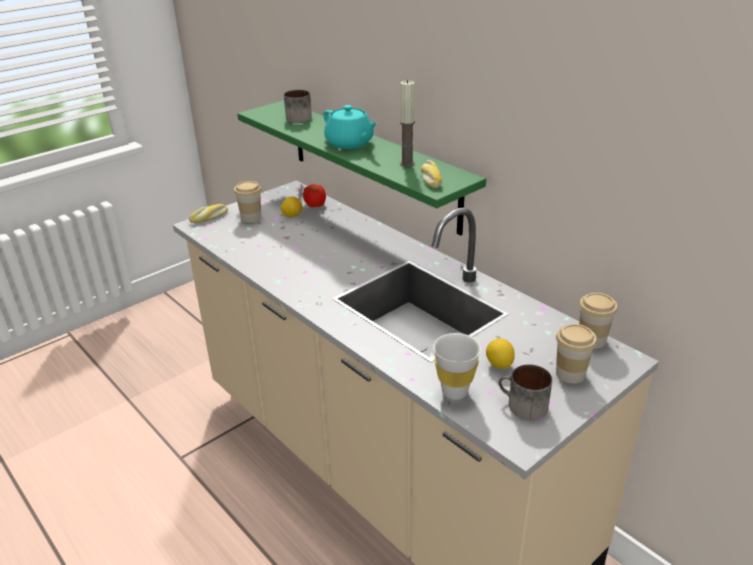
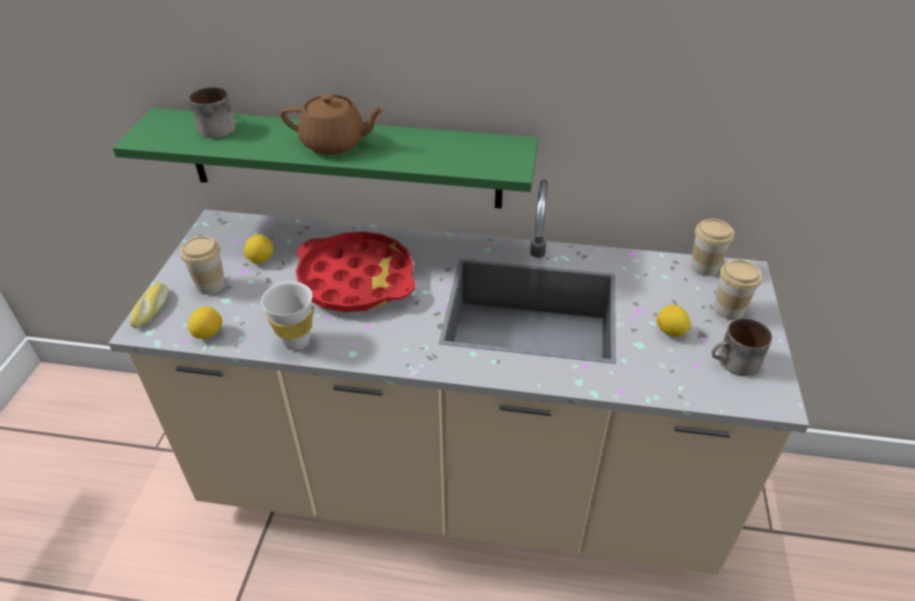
camera: 40 degrees left, 10 degrees up
(220, 240) = (208, 333): none -> lemon
(314, 205) = (270, 233): tomato -> none
(330, 246) = (356, 280): none -> red tray
(350, 143) = (335, 143): turquoise teapot -> brown teapot
(407, 163) = (437, 147): candle -> none
(430, 179) = (489, 158): bread -> none
(454, 391) = (671, 382): white cup -> white cup (296, 341)

